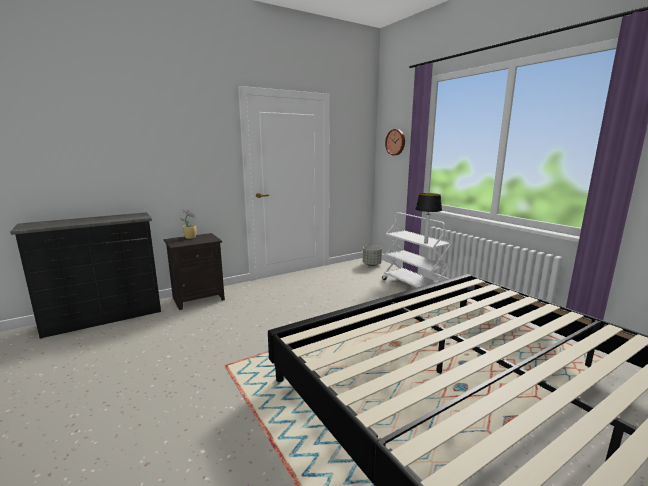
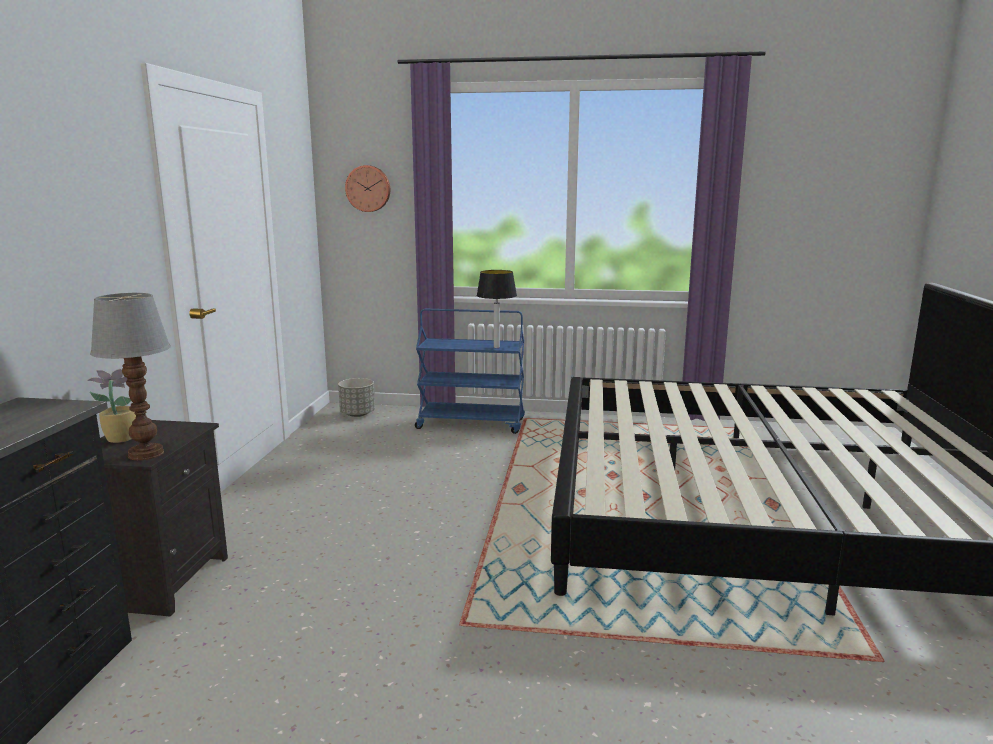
camera: 50 degrees left, 0 degrees up
(180, 243) = (144, 454): none -> table lamp
(414, 286) = (472, 424): white cart -> blue cart

